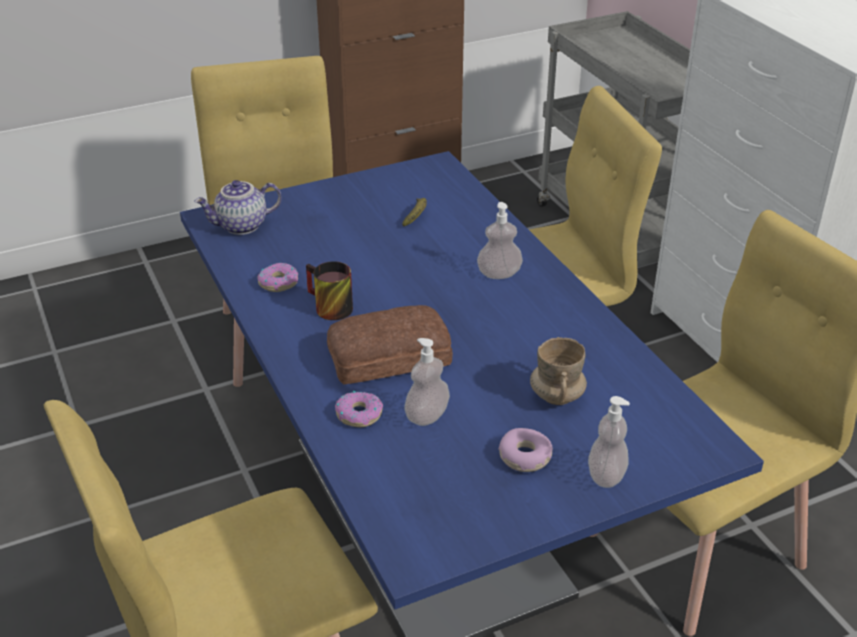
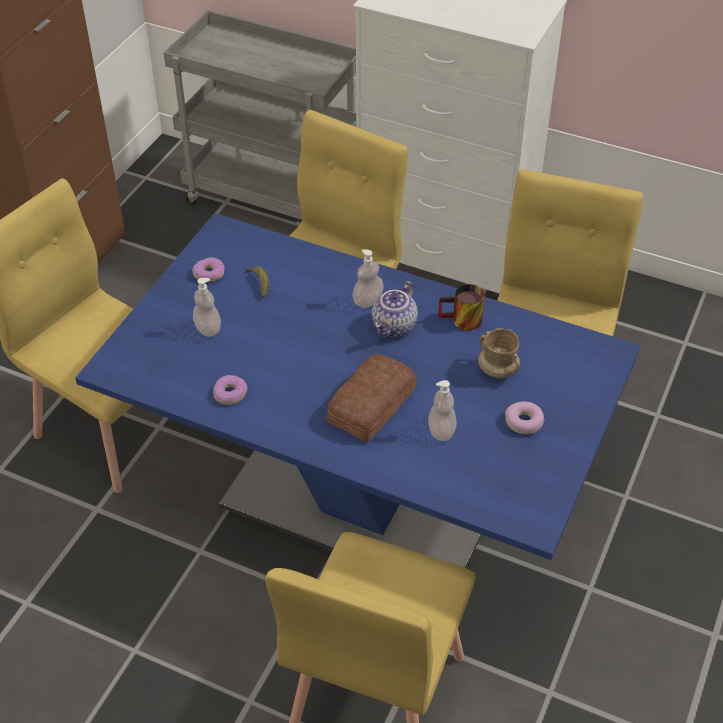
camera: 40 degrees left, 10 degrees up
(241, 226) = (142, 363): teapot -> teapot (395, 327)
(327, 308) = (288, 393): mug -> mug (461, 322)
(359, 414) = (401, 456): donut -> donut (209, 273)
(606, 475) = (576, 405): soap dispenser -> soap dispenser (208, 329)

